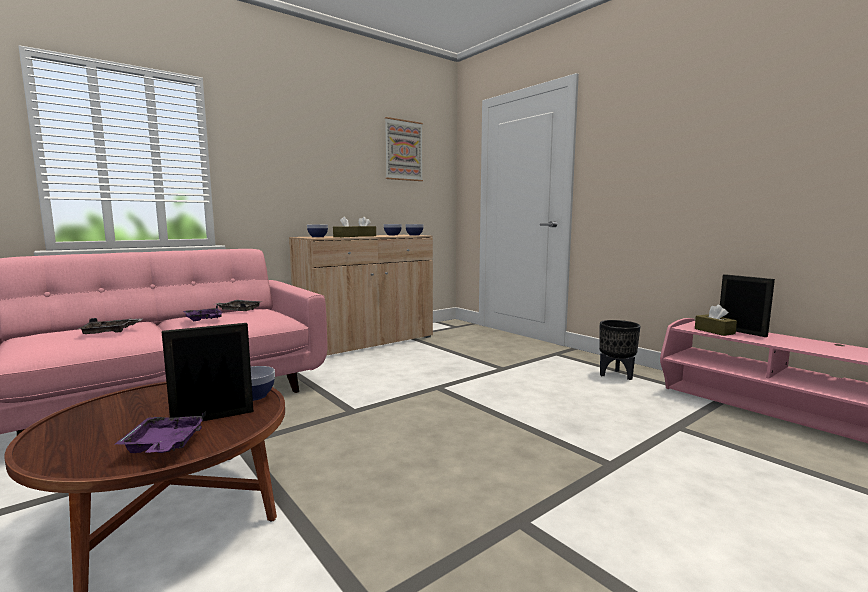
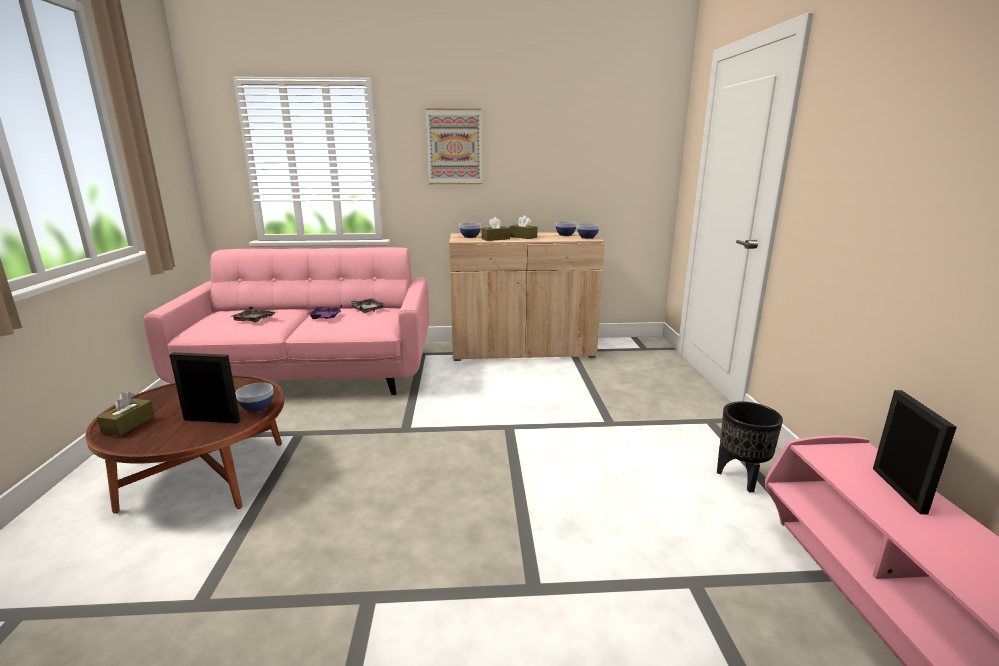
camera: 35 degrees right, 10 degrees up
(164, 445) = (155, 436): purple tray -> none
(403, 150) = (599, 128): picture -> picture (454, 147)
(714, 331) = (849, 473): brown tissue box -> brown tissue box (129, 424)

